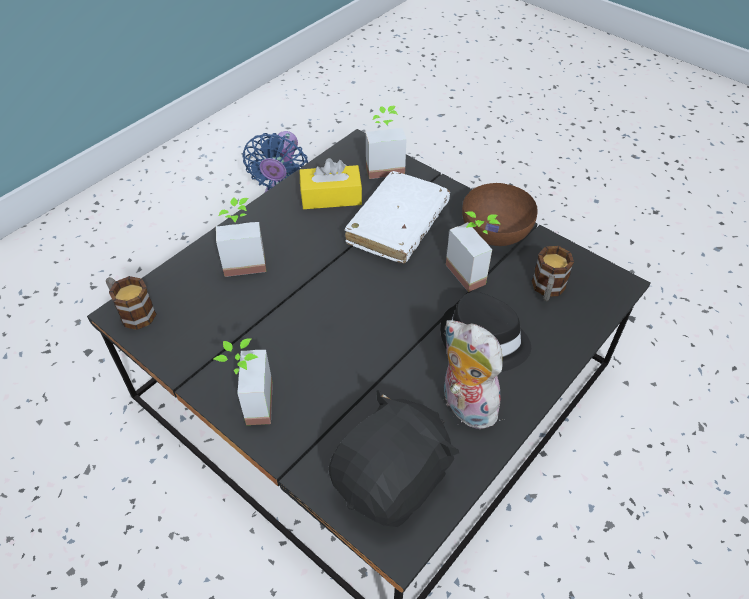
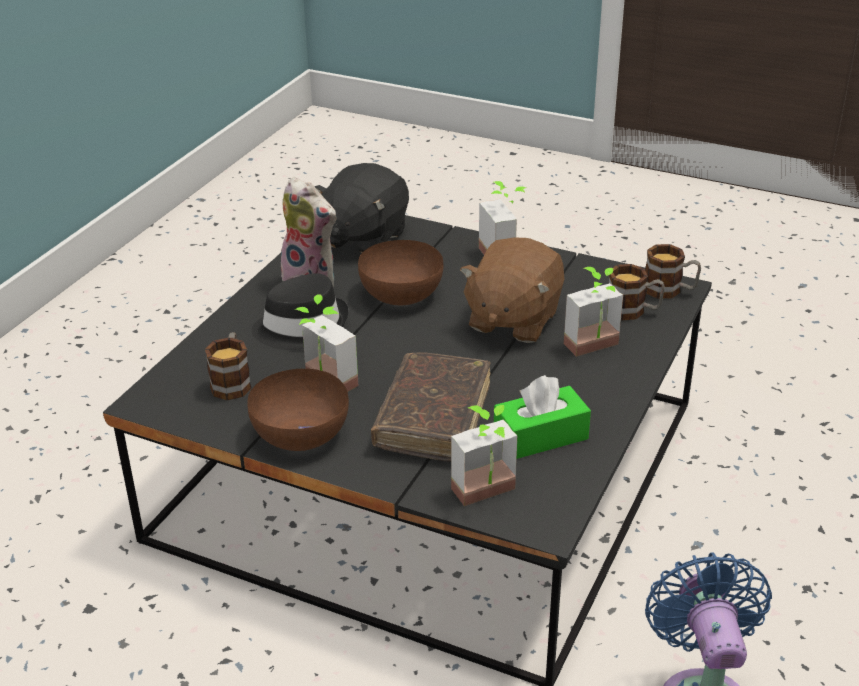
camera: 165 degrees right, 15 degrees down
(184, 294) = (633, 311): none -> mug
(292, 307) = (512, 319): none -> brown plush toy
(331, 197) = (540, 436): yellow tissue box -> green tissue box
(379, 367) = (401, 293): none -> brown bowl
(397, 225) = (433, 418): white book -> brown book

